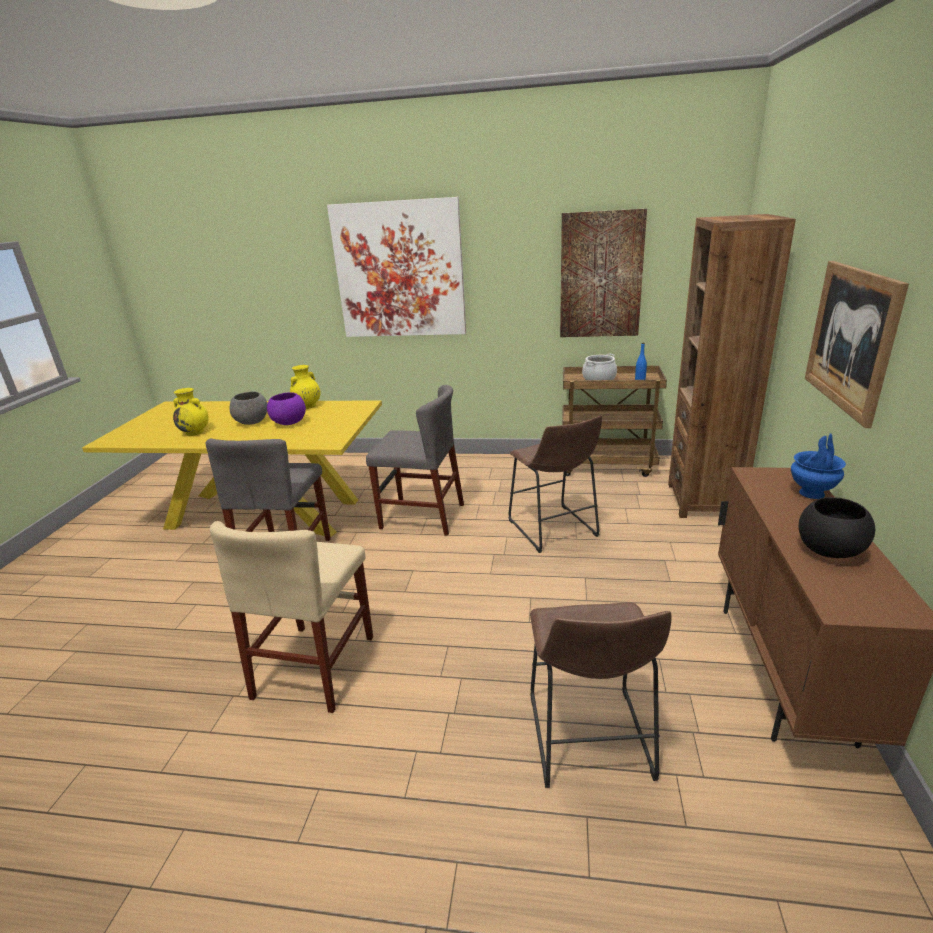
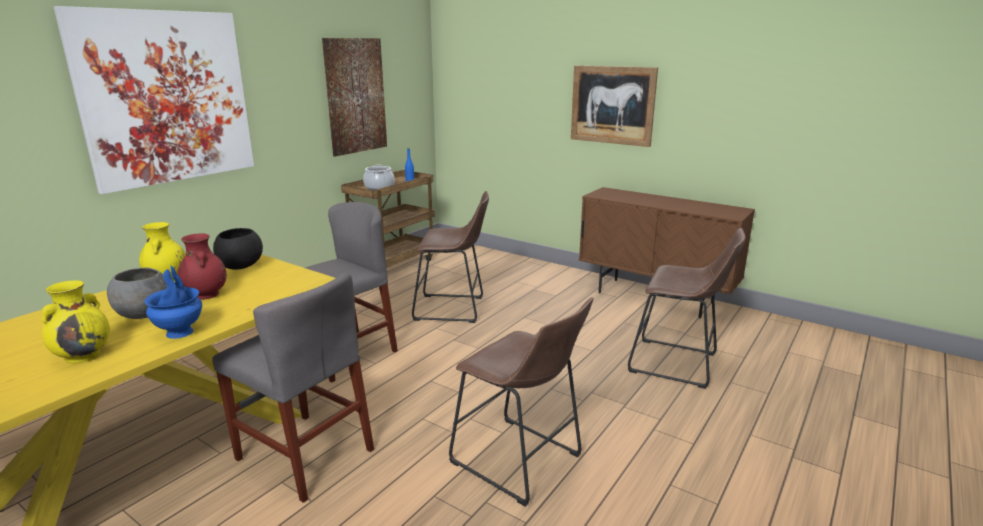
camera: 65 degrees left, 5 degrees down
(289, 423) = (206, 295): purple bowl -> red vase
(315, 666) = (521, 463): beige chair -> brown stool
(704, 501) = (485, 257): brown bookcase -> none
(811, 493) = (630, 193): blue vase -> blue vase (179, 333)
(830, 552) = (687, 205): black bowl -> black bowl (241, 267)

